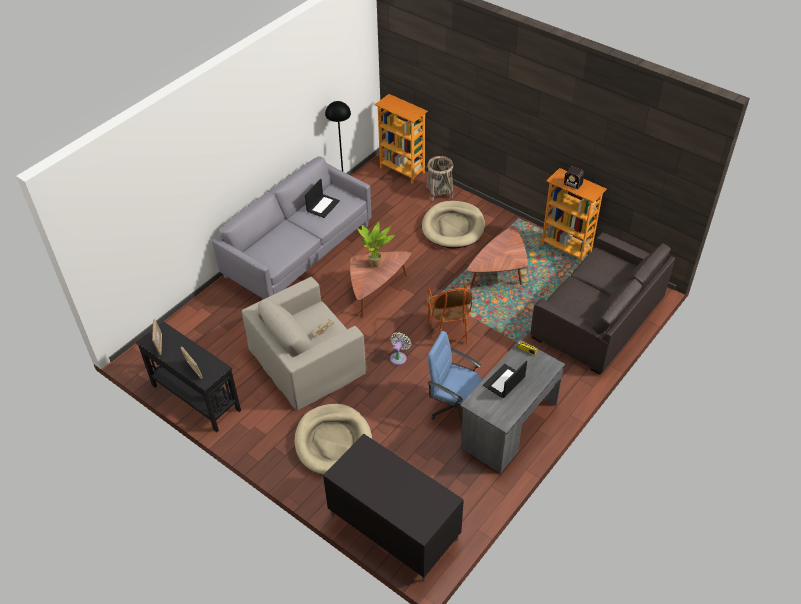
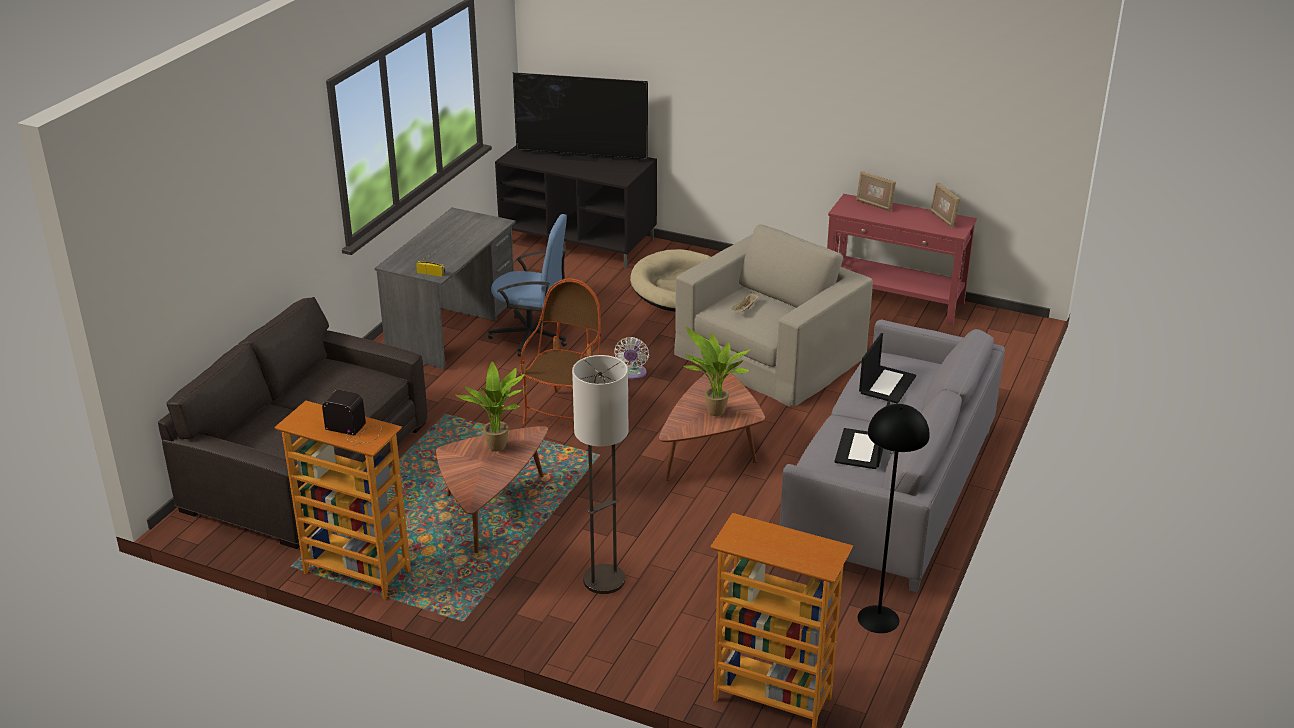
camera: 165 degrees right, 15 degrees down
(196, 397) = (894, 301): black console table -> red console table
(386, 492) = (581, 156): none -> television
(439, 192) = (659, 656): basket -> none
(448, 331) = (565, 413): armchair -> armchair turned 45 degrees clockwise
(453, 227) = (604, 580): beige dog bed -> floor lamp
(494, 259) = (499, 448): none -> potted plant
(504, 382) = (460, 243): laptop -> laptop (887, 384)

